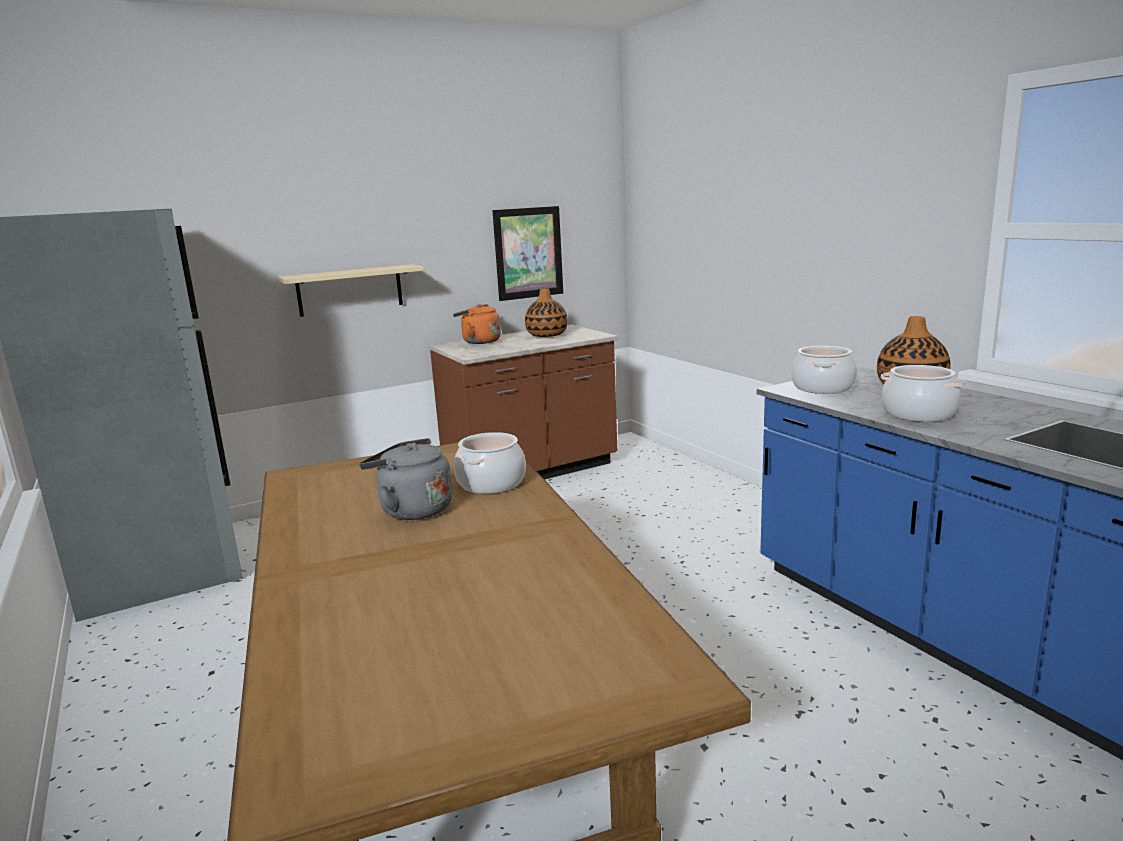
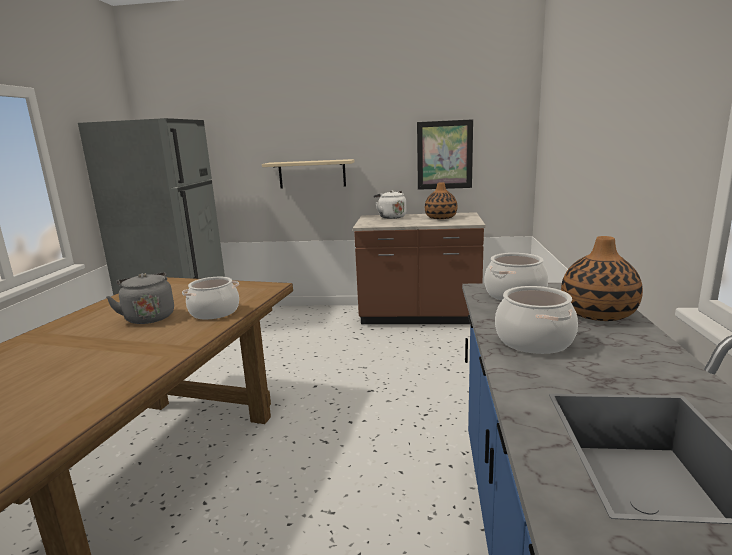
camera: 35 degrees right, 0 degrees up
(479, 342) = (391, 217): orange kettle -> white kettle

